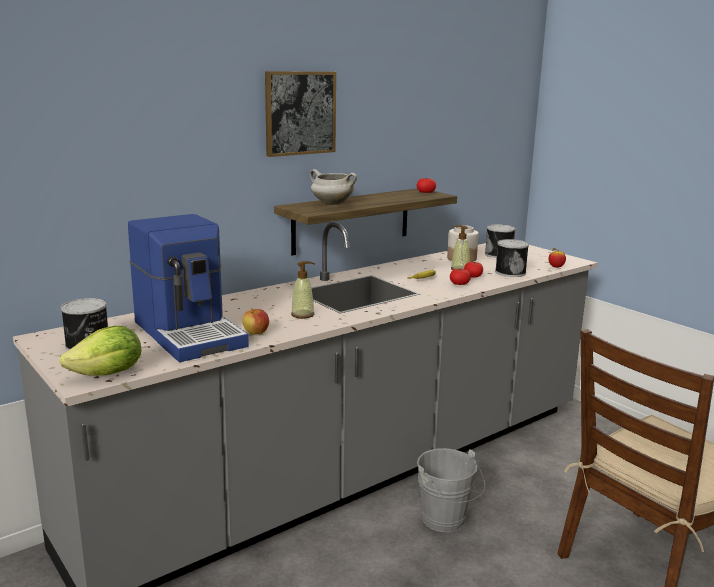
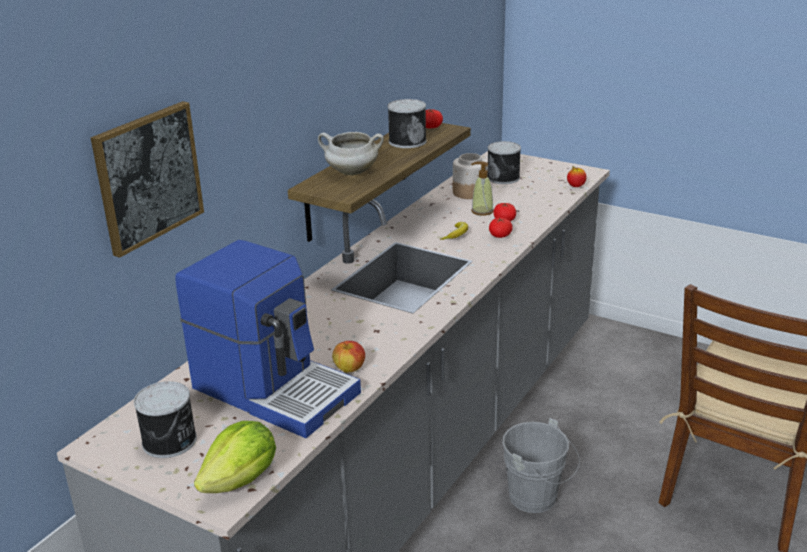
camera: 20 degrees left, 10 degrees up
(300, 113) = (303, 68): picture -> picture (148, 177)
(303, 315) = (375, 326): soap dispenser -> none
(510, 272) = (537, 205): can -> can (407, 141)

